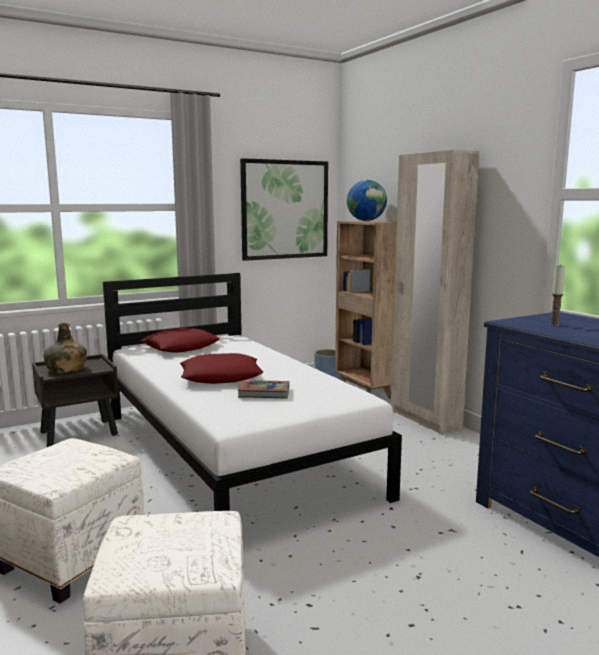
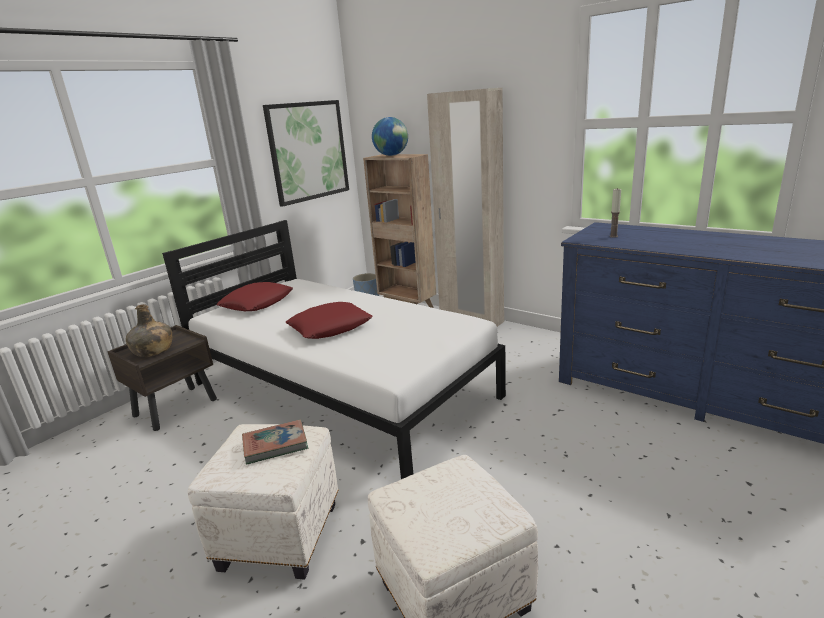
camera: 20 degrees left, 10 degrees up
(264, 393) = (386, 335): book -> book (275, 445)

